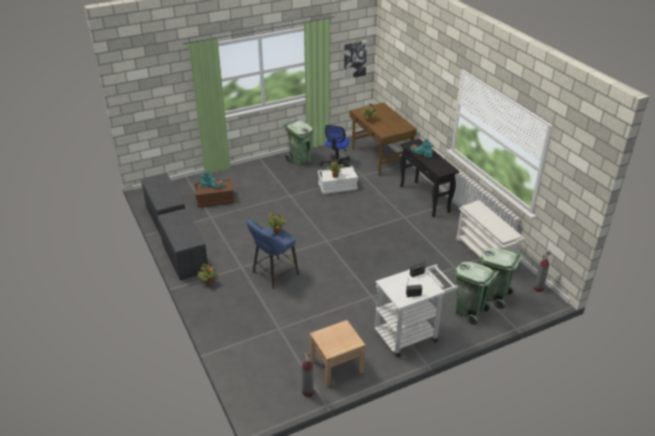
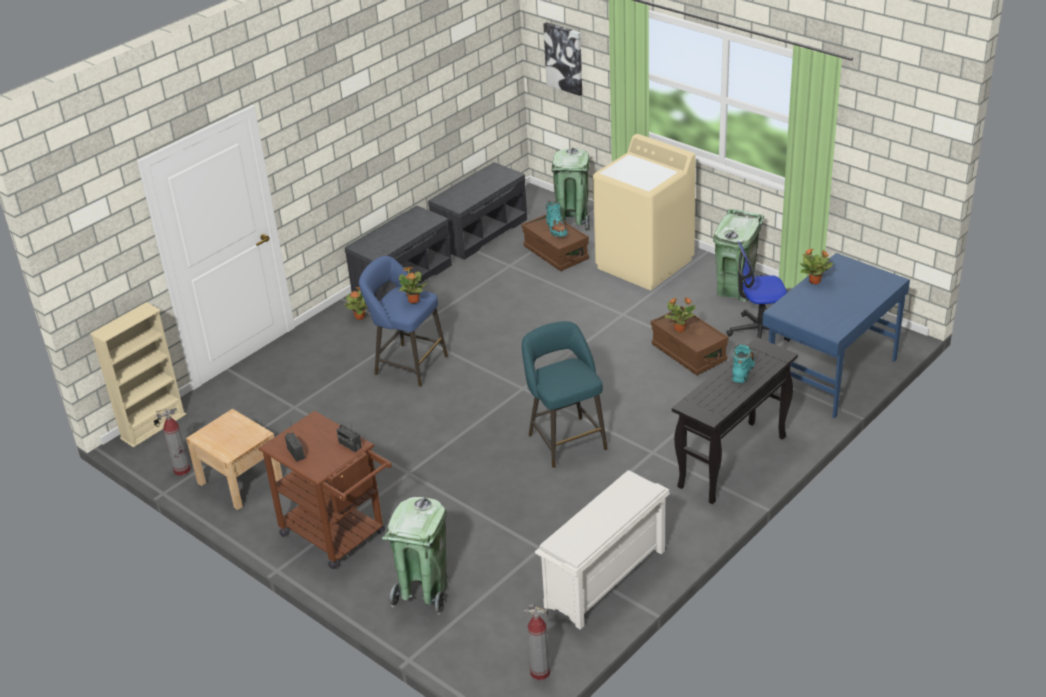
camera: 70 degrees right, 0 degrees up
(250, 399) = (153, 426): none -> beige bookcase
(253, 177) = (645, 264): none -> beige washing machine
(337, 187) = (688, 353): white storage box -> brown storage box
(354, 59) = (901, 167): picture -> picture (564, 58)
(378, 239) = (565, 440): none -> turquoise stool
(380, 158) = (830, 374): brown desk -> blue desk
(411, 334) = (339, 537): white cart -> brown cart
(494, 297) = (481, 615): green trash can -> green trash can (572, 221)

